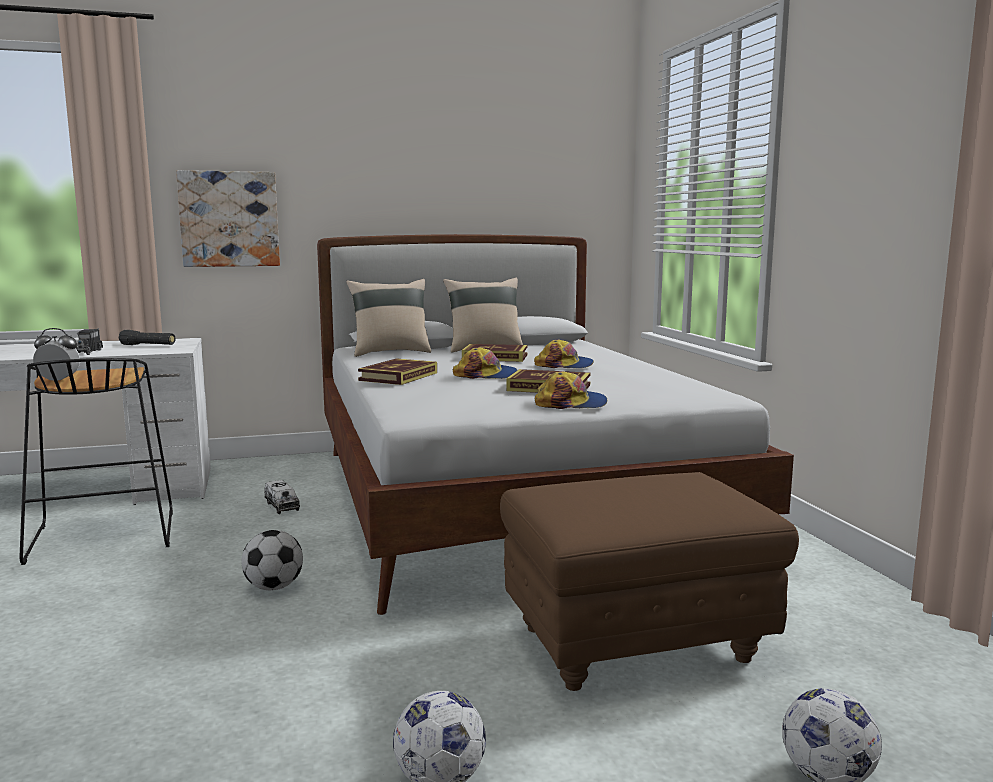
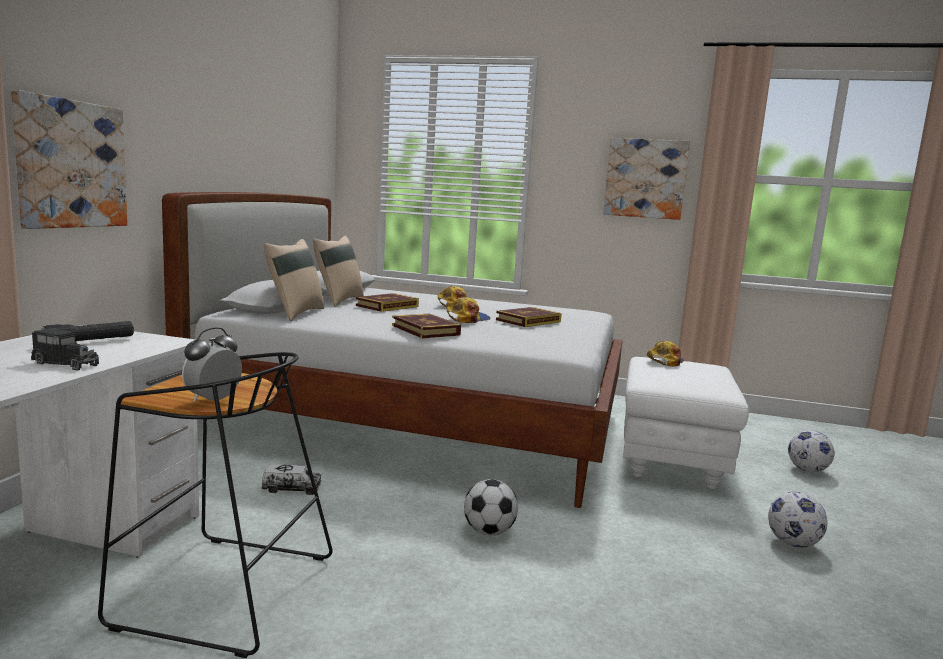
camera: 60 degrees left, 0 degrees up
(571, 403) = (579, 328): cap -> cap (665, 361)
(635, 644) = (671, 461): brown ottoman -> white ottoman
(906, 168) = (645, 178): none -> picture

